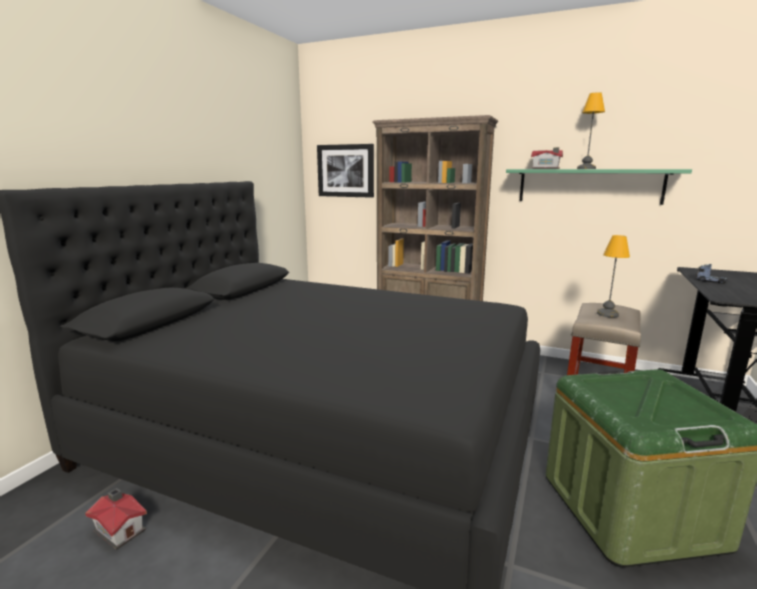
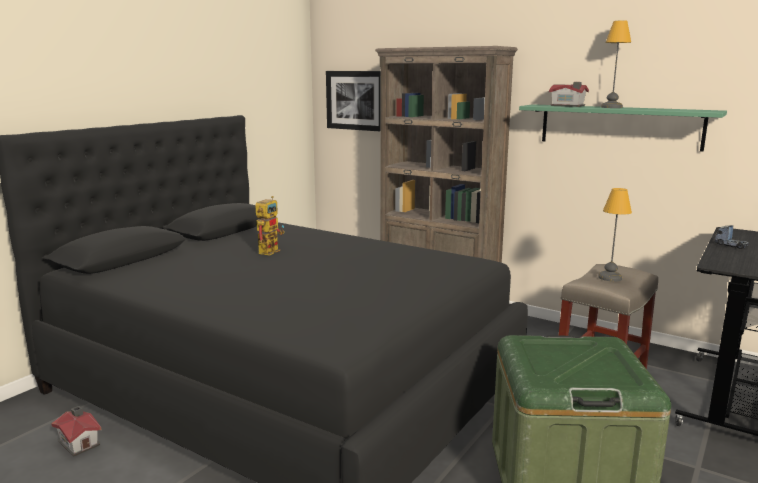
camera: 10 degrees right, 0 degrees up
(300, 306) = (270, 250): none -> toy robot

